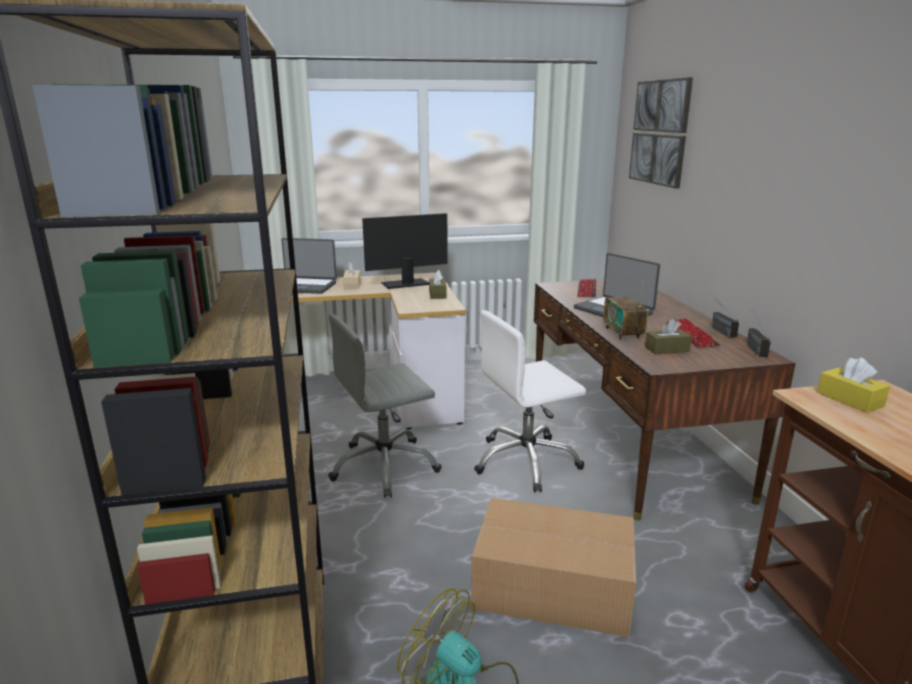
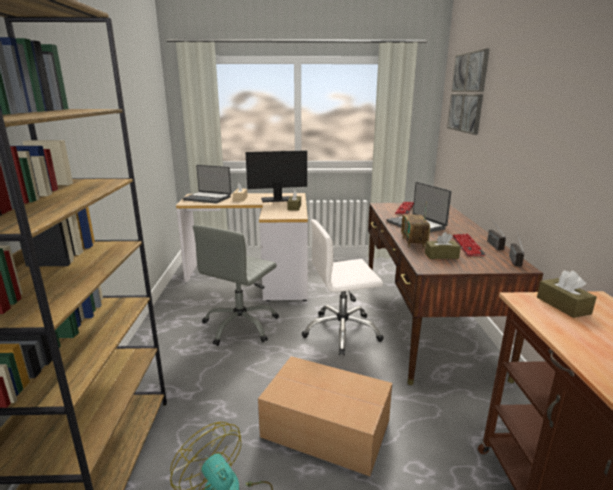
camera: 10 degrees right, 0 degrees up
(384, 466) = (241, 326): grey office chair -> grey office chair turned 45 degrees counterclockwise
(849, 399) = (563, 305): yellow tissue box -> brown tissue box

